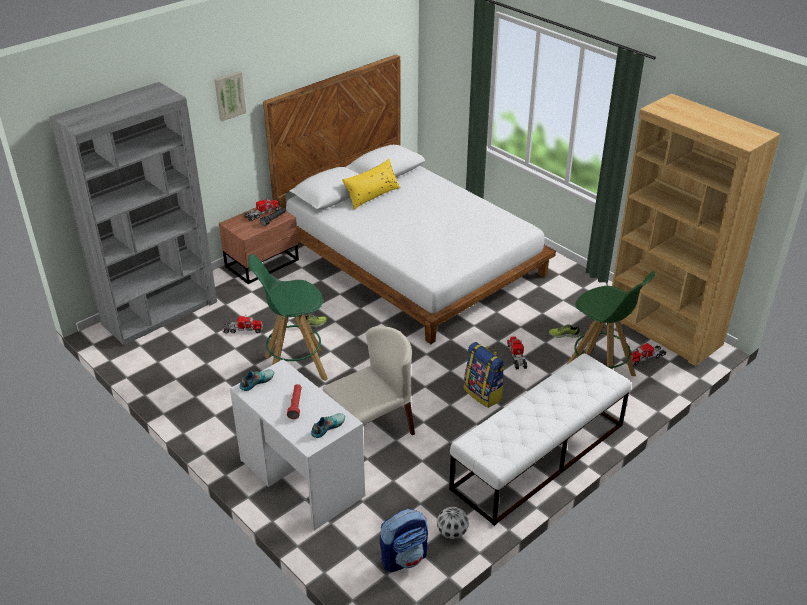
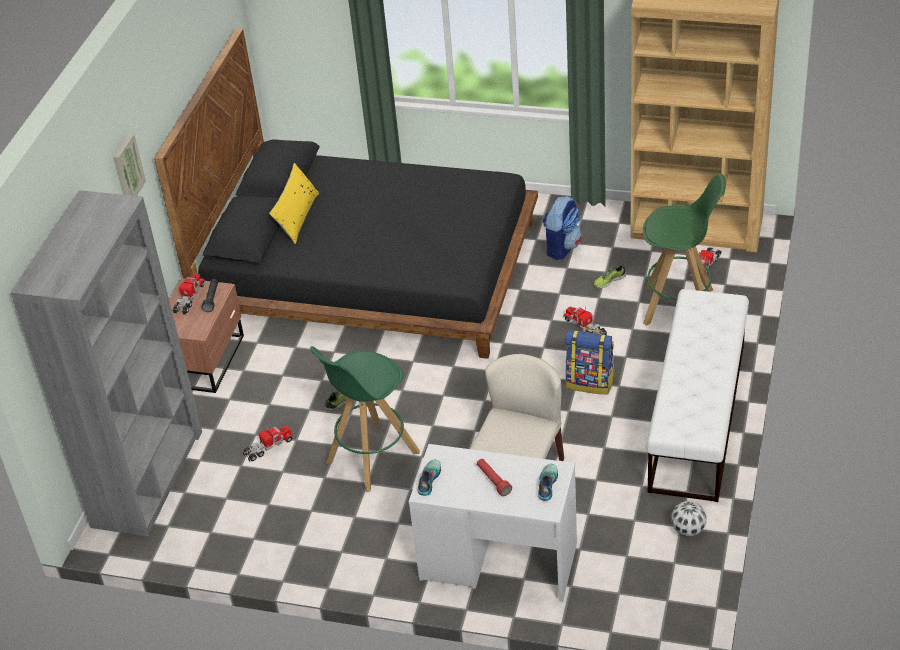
camera: 30 degrees left, 5 degrees up
(404, 557) = (668, 576): backpack -> backpack (562, 247)
(412, 258) = (371, 271): white bed -> black bed

